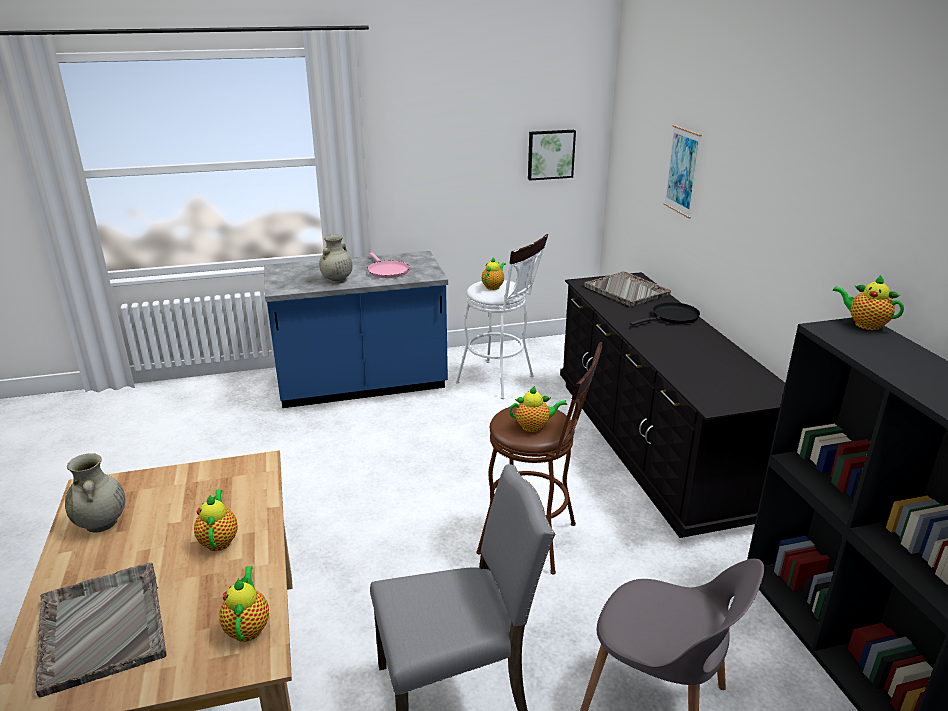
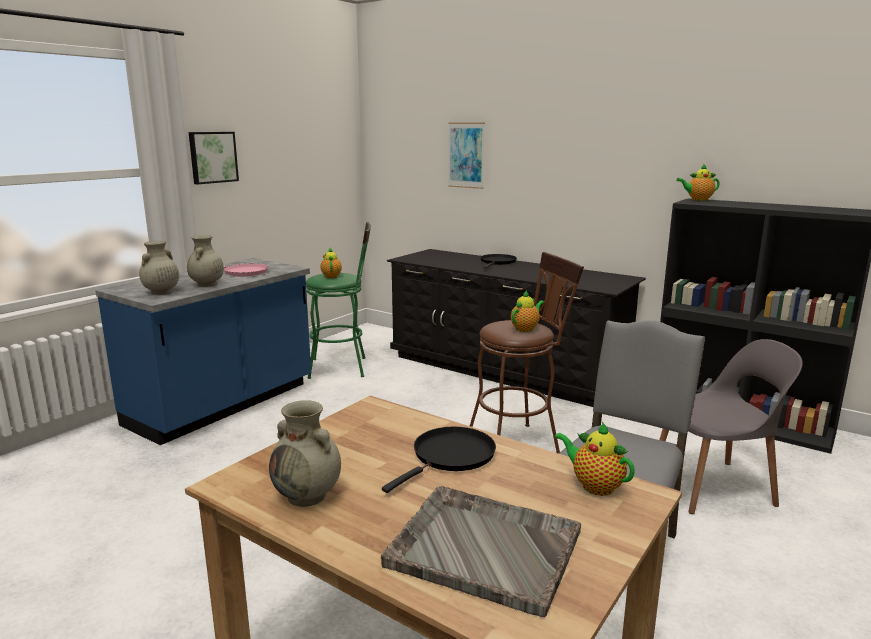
camera: 40 degrees left, 10 degrees down
(219, 540) = (450, 457): teapot -> black frying pan
(294, 281) = (161, 292): none -> beige vase
(500, 381) = (344, 367): white stool -> green stool
(550, 154) = (325, 166): picture -> picture (212, 157)
(627, 291) = (442, 257): grey tray -> none

